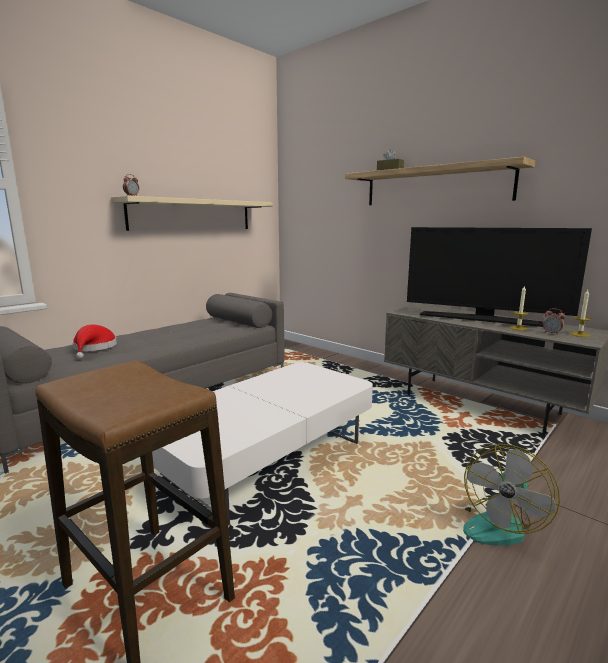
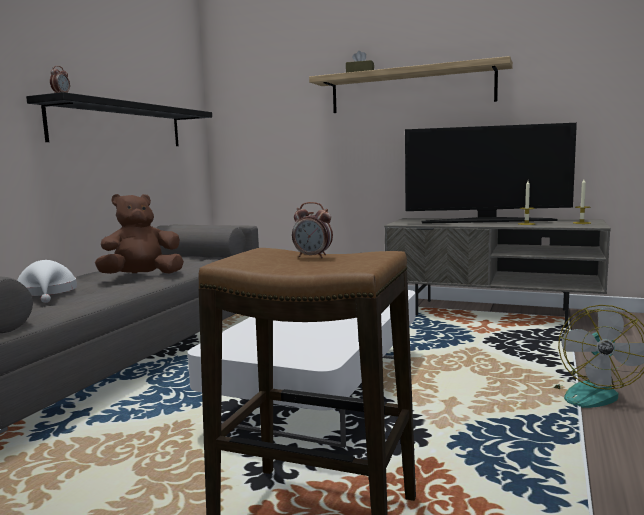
camera: 20 degrees left, 5 degrees down
(94, 348) = (47, 293): red hat -> white hat
(171, 339) = (142, 276): none -> brown plush toy
(192, 215) = (119, 125): beige shelf -> black shelf
(551, 333) = (559, 224): alarm clock -> alarm clock (313, 257)

